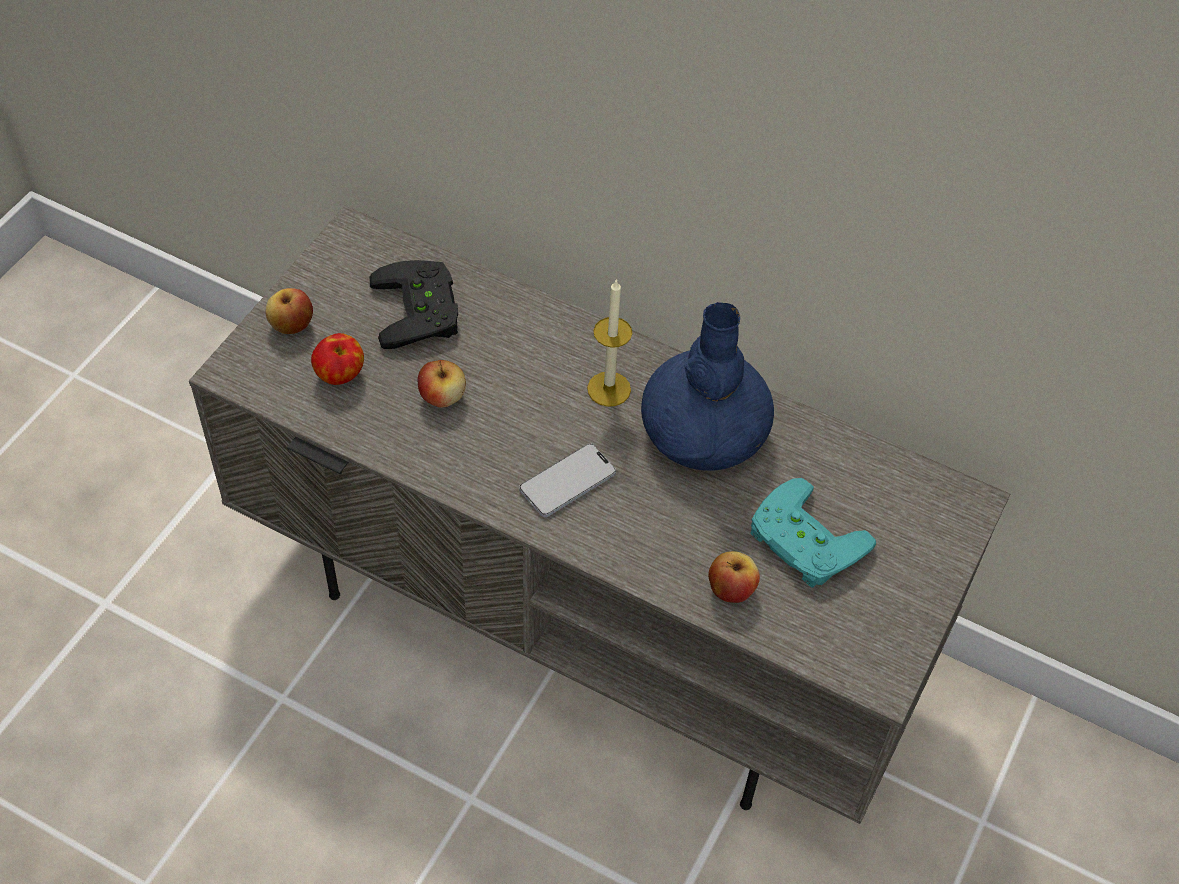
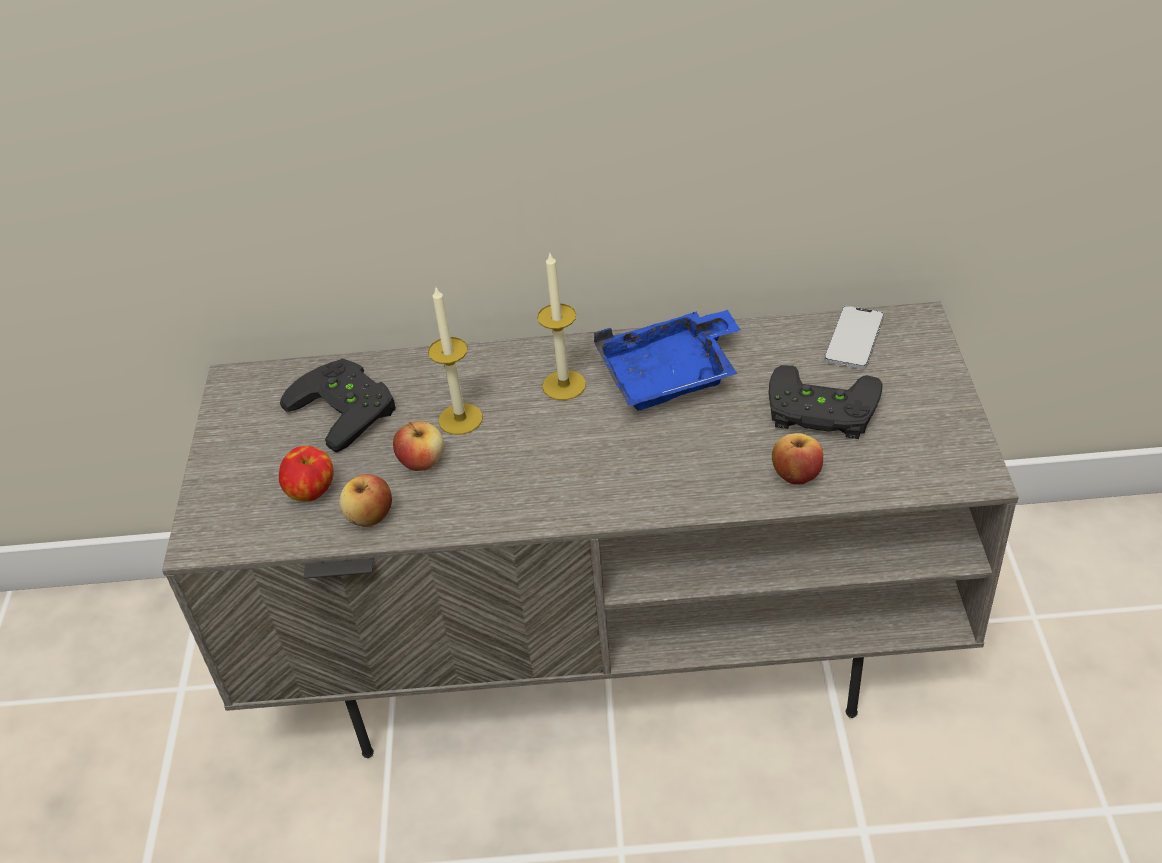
camera: 25 degrees left, 10 degrees down
(291, 325) = (232, 476): apple -> apple (370, 517)
(501, 373) = (460, 419): none -> candle
(567, 481) = (589, 468): phone -> phone (854, 339)
(705, 431) = (670, 375): blue vase -> blue tray
(801, 542) = (820, 412): turquoise game controller -> black game controller

